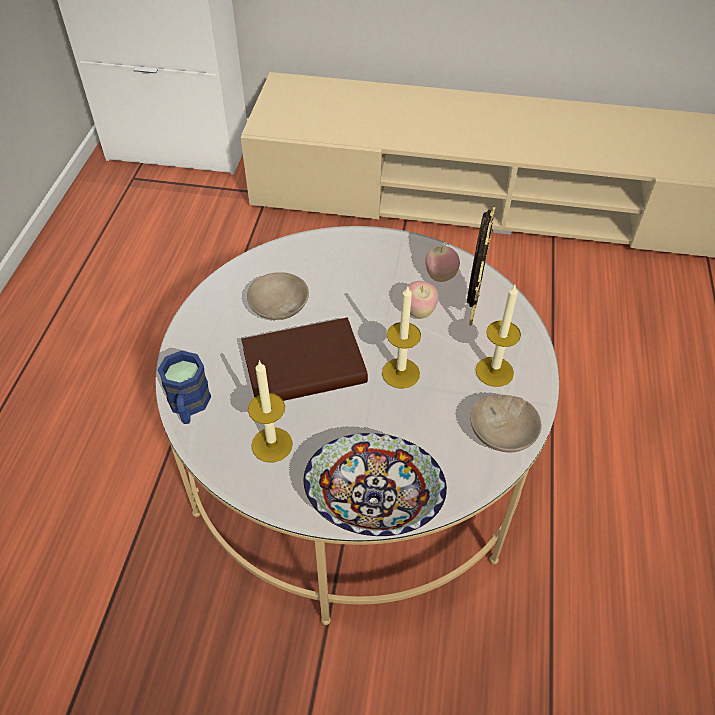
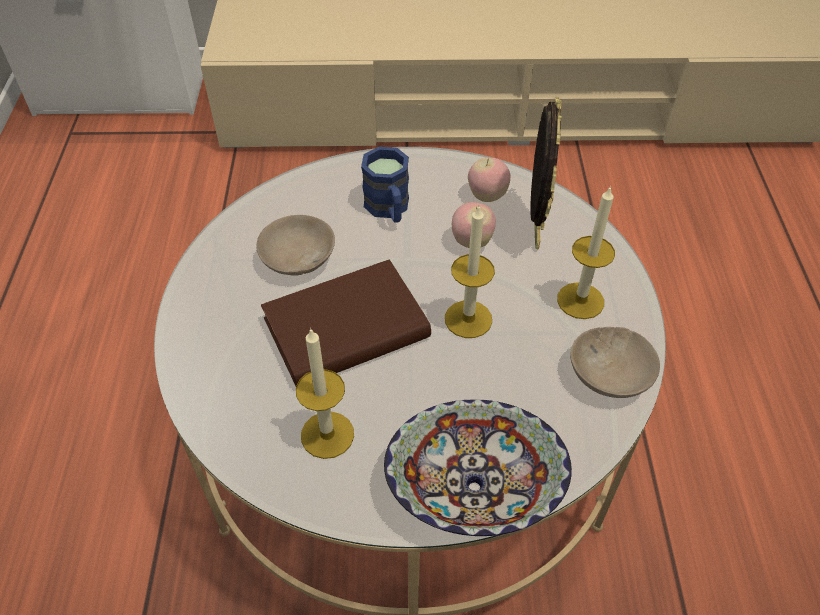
camera: 10 degrees left, 0 degrees up
(189, 406) = (208, 401): blue mug -> blue mug (389, 209)

